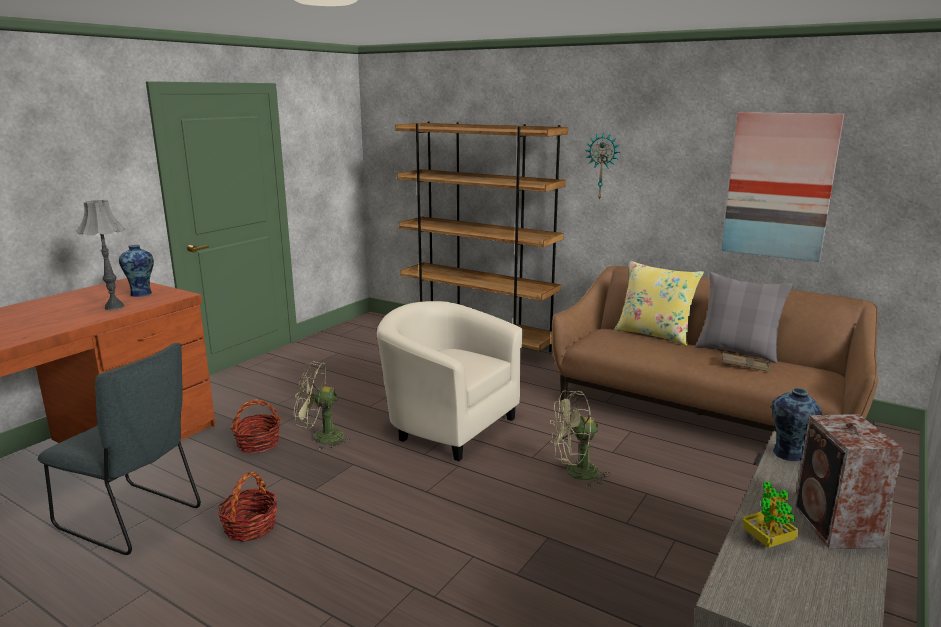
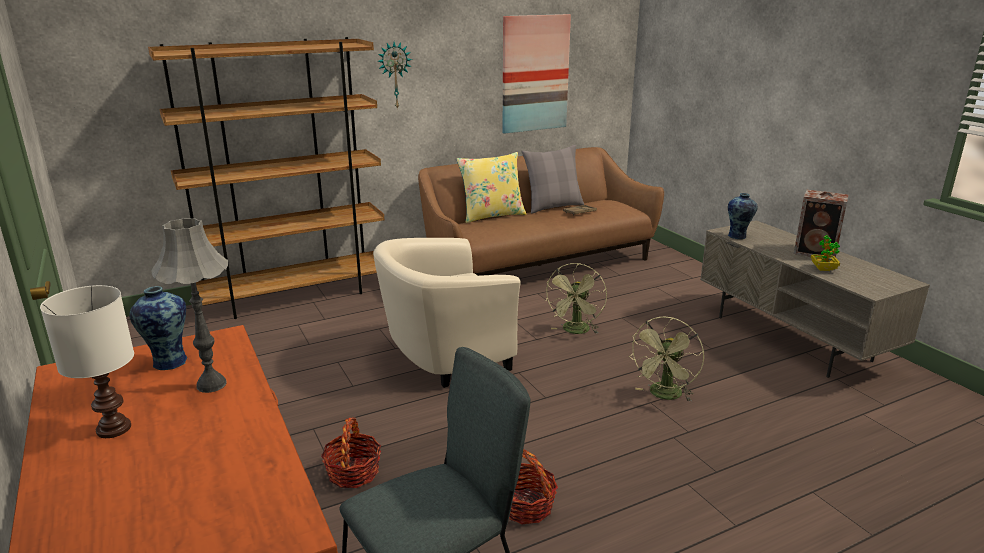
camera: 60 degrees left, 5 degrees up
(61, 304) = (112, 428): none -> white table lamp
(321, 437) = (387, 429): green fan -> green fan (664, 396)

